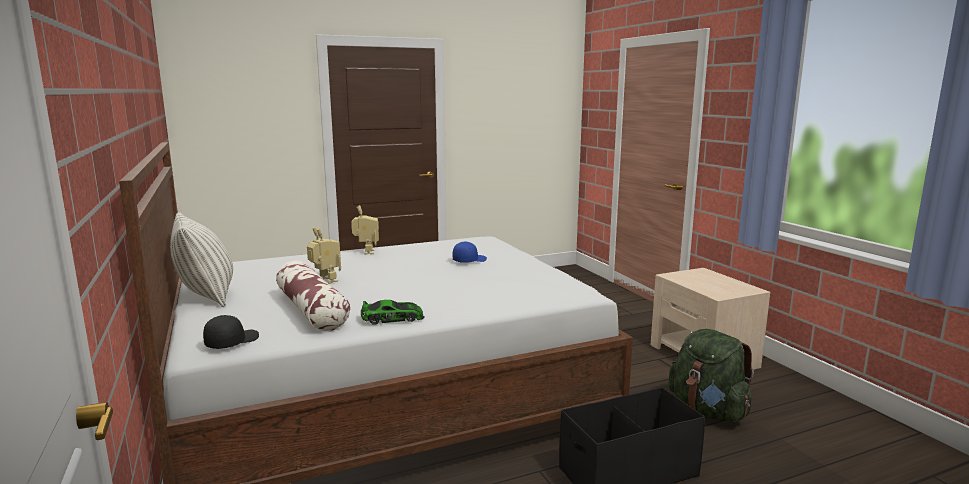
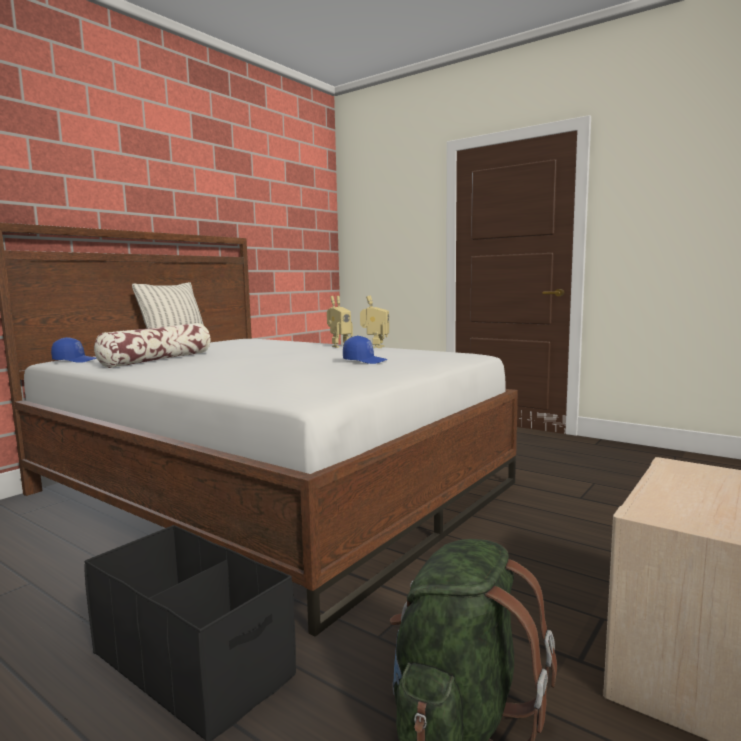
camera: 60 degrees right, 5 degrees down
(232, 341) = (75, 360): black cap -> blue cap
(325, 281) = (236, 352): toy robot -> toy robot (375, 347)
(392, 318) = (148, 371): toy car -> none

